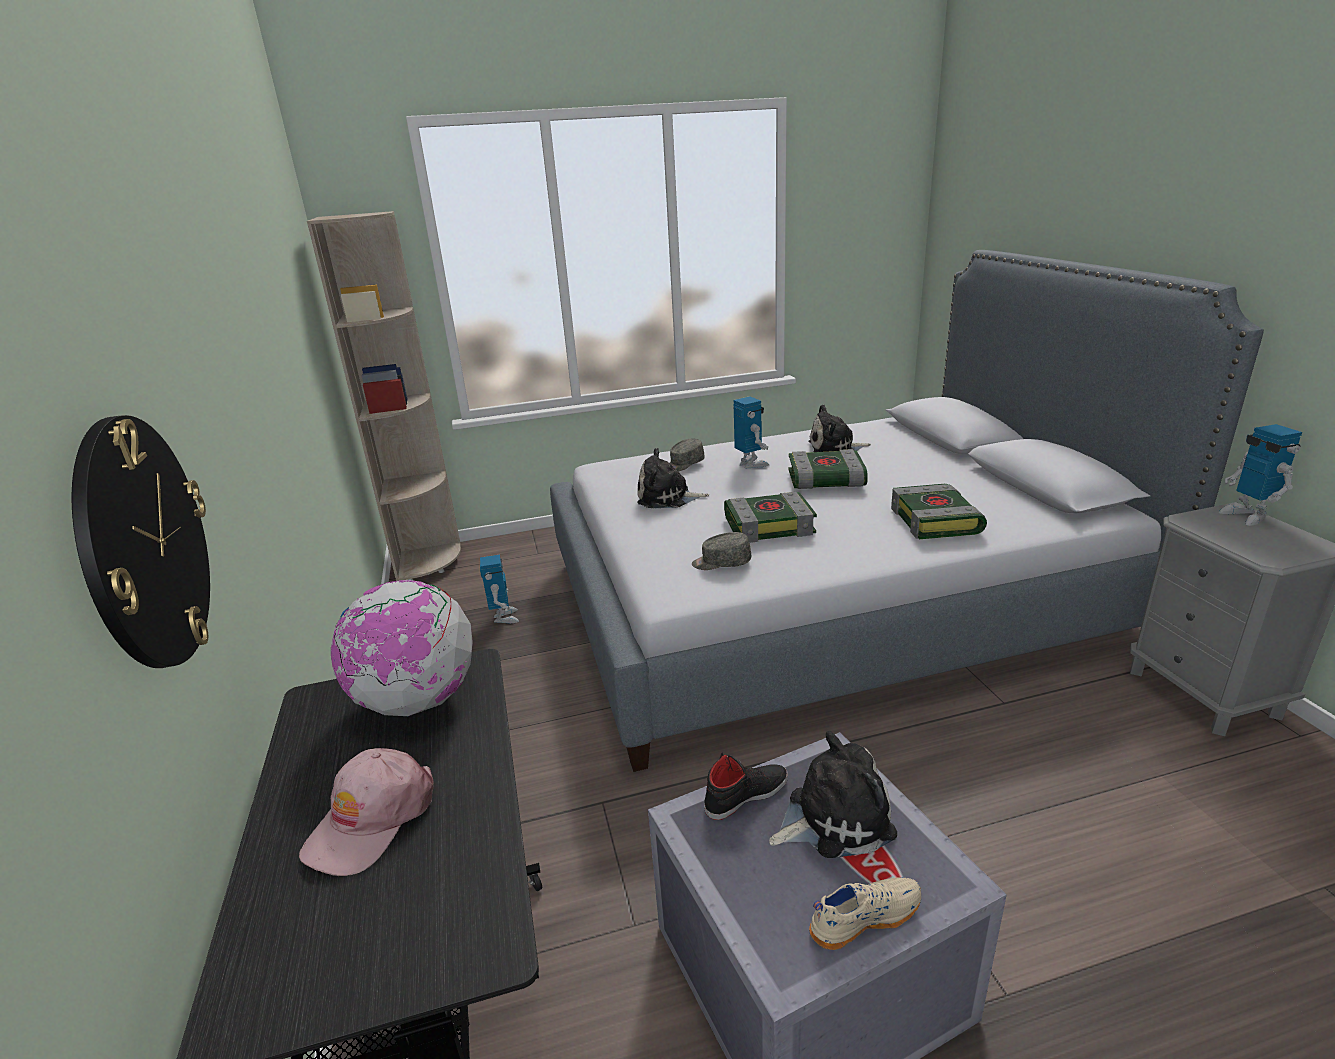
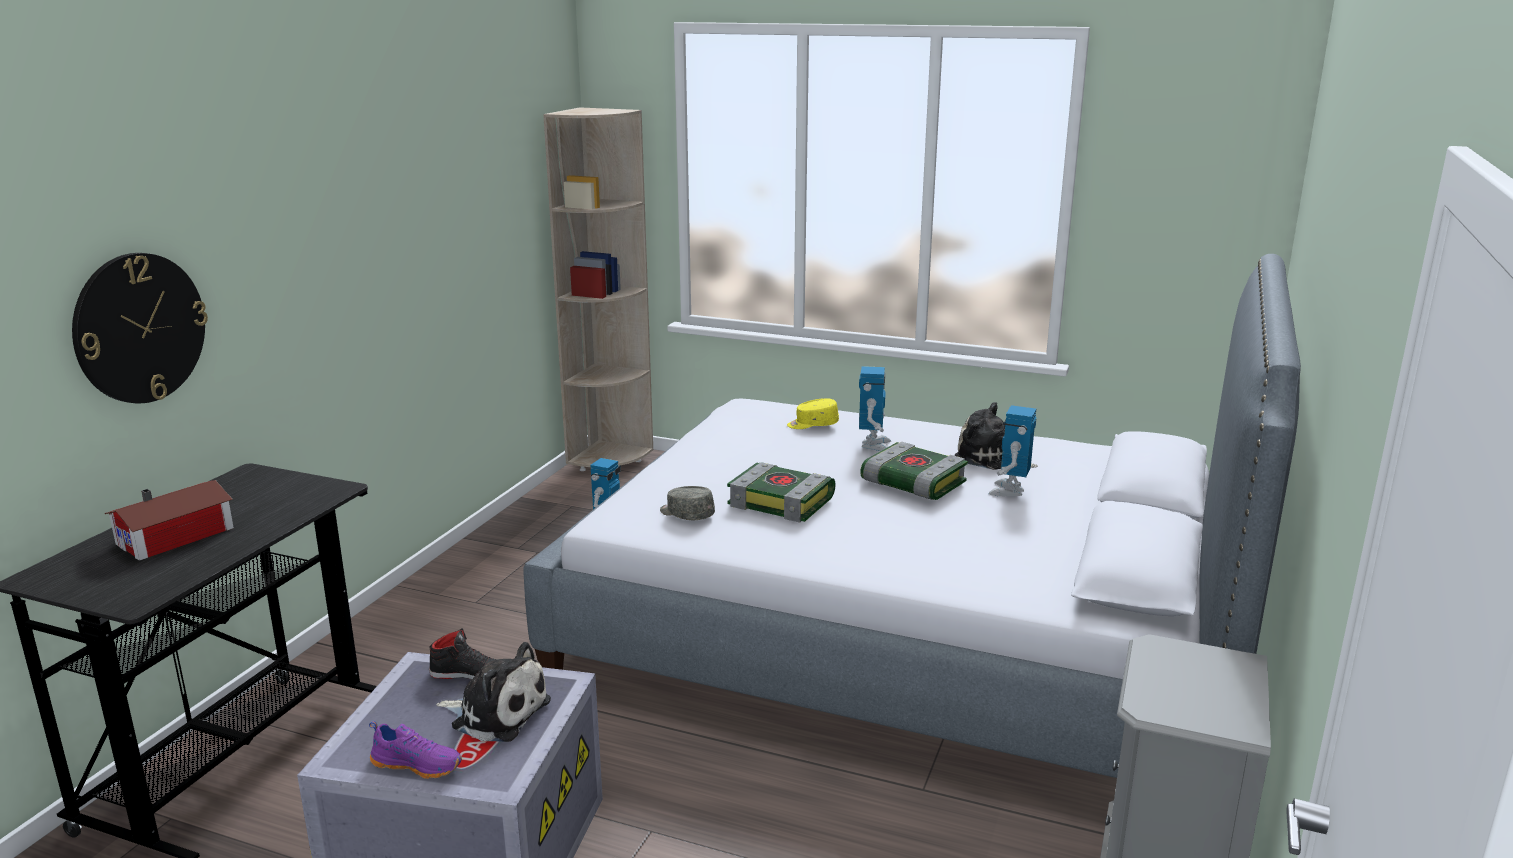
camera: 35 degrees right, 5 degrees down
(371, 820) = (179, 535): pink cap -> toy house
(417, 701) = (285, 494): globe -> none
(667, 498) = (746, 449): plush toy -> none
(684, 464) = (812, 425): grey cap -> yellow cap
(863, 917) = (418, 764): beige shoe -> purple shoe
(936, 521) = (937, 556): book -> none
(1247, 516) = (1239, 670): toy robot -> toy robot (1009, 491)

